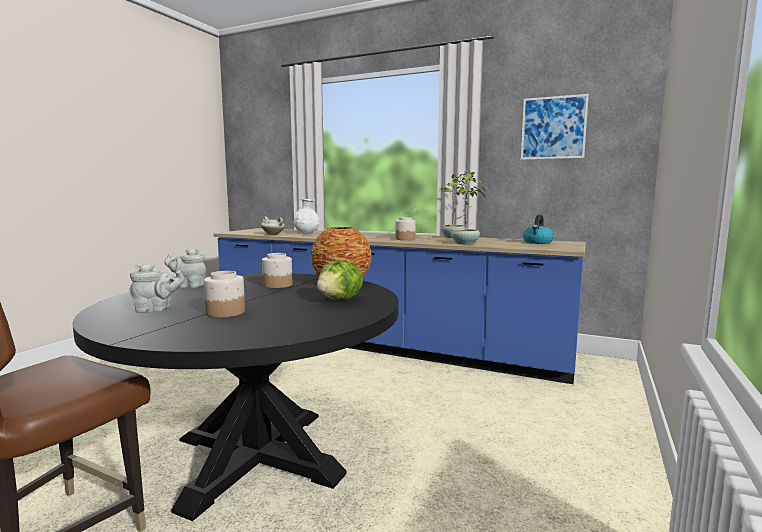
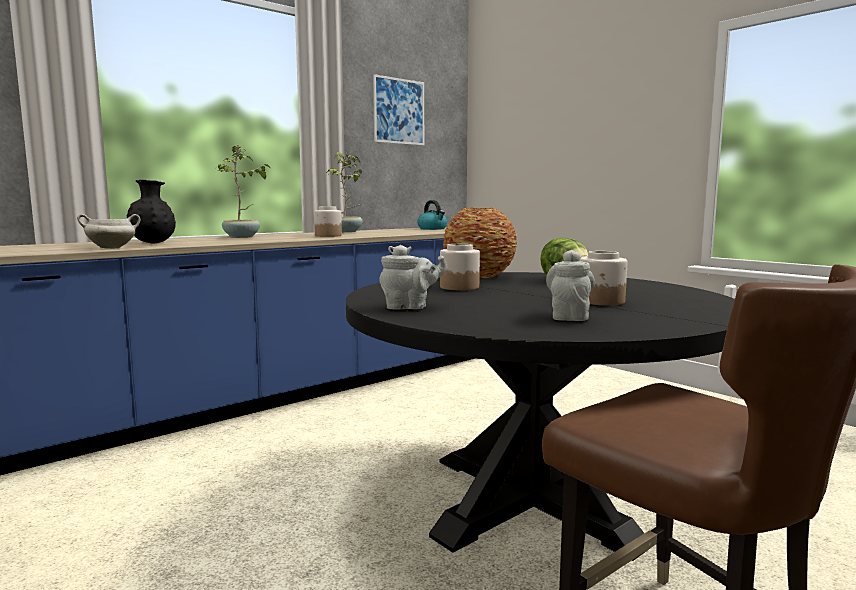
camera: 65 degrees left, 0 degrees up
(188, 286) = (410, 307): grey teapot -> grey teapot turned 120 degrees counterclockwise
(306, 233) = (153, 243): white vase -> black vase
(464, 243) = (404, 233): potted plant -> potted plant (242, 237)

